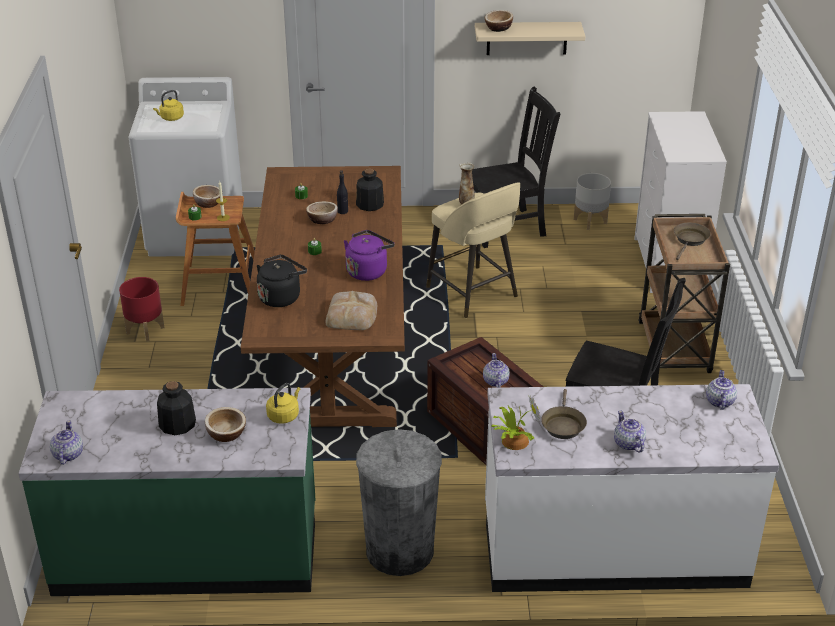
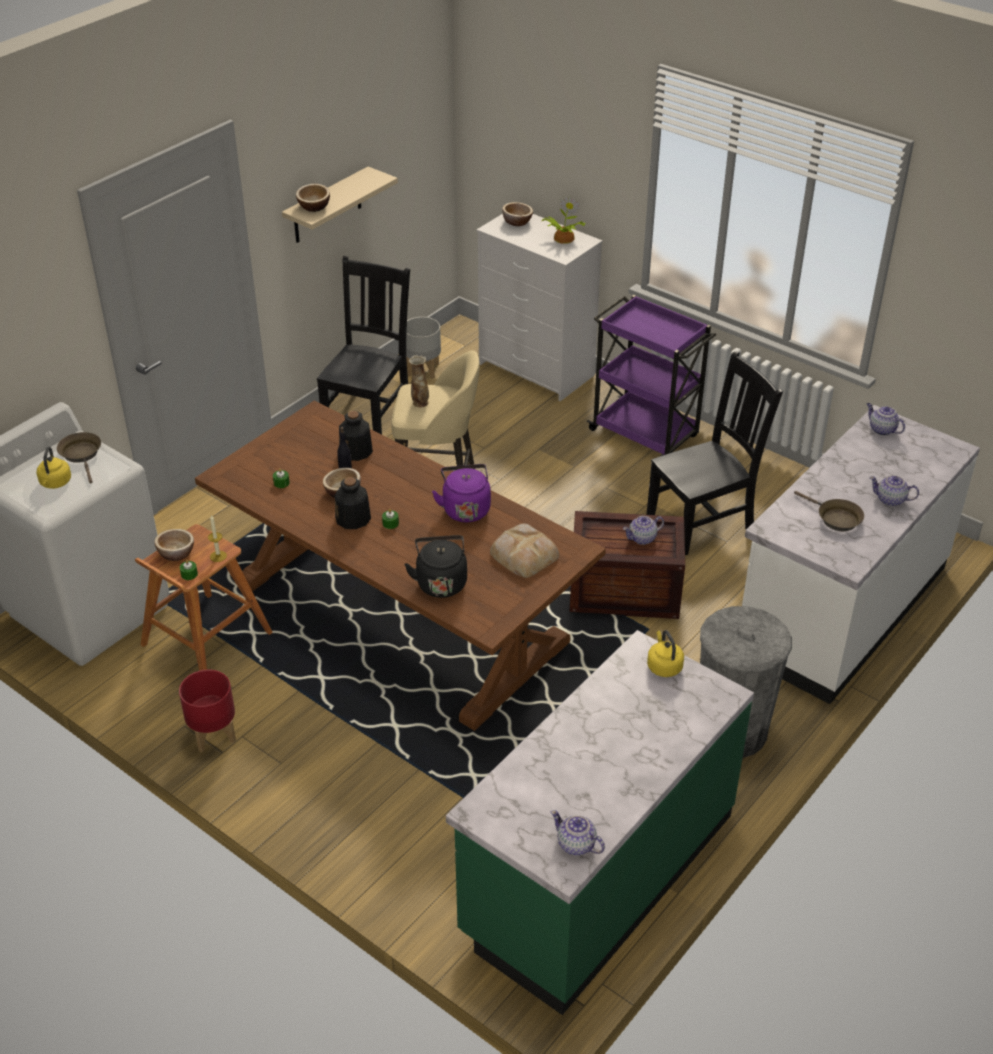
camera: 50 degrees left, 5 degrees up
(177, 424) = (605, 743): bottle -> bottle (353, 519)
(226, 434) = (654, 716): bowl -> bowl (517, 222)
(495, 381) = (642, 538): teapot -> teapot turned 60 degrees counterclockwise
(513, 440) = (830, 554): potted plant -> potted plant (562, 238)
(674, 349) = (645, 434): brown cart -> purple cart
(690, 240) = (647, 324): brown frying pan -> brown frying pan (82, 455)

